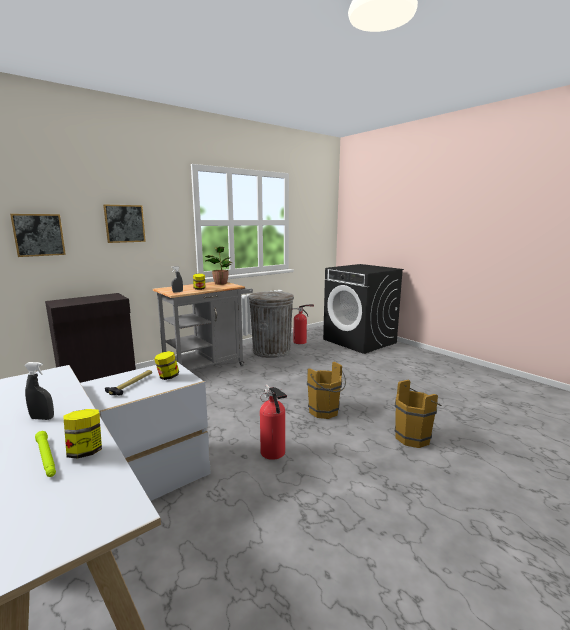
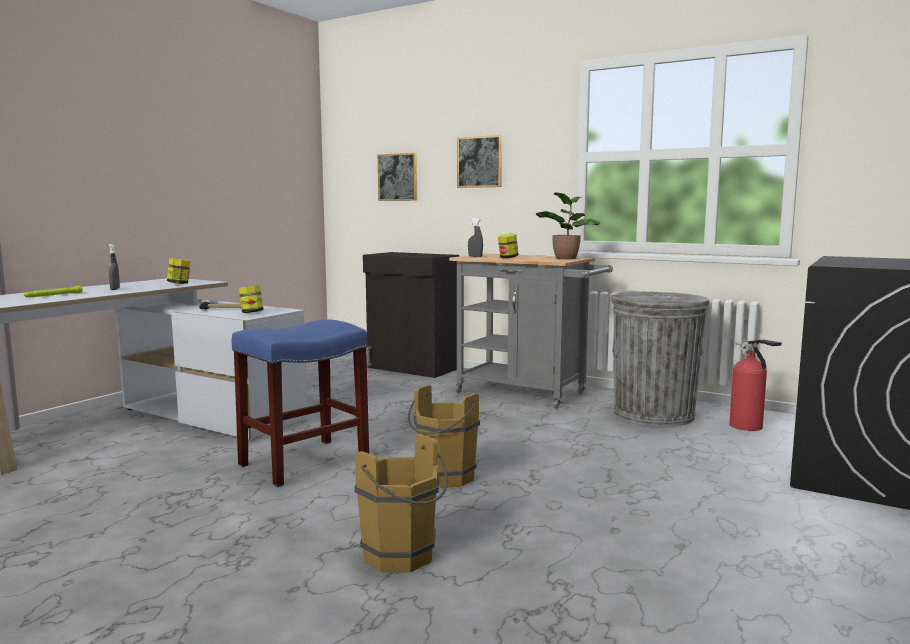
camera: 70 degrees right, 5 degrees down
(85, 452) = (57, 298): jar -> jar (179, 284)
(273, 453) = (303, 463): fire extinguisher -> blue stool

